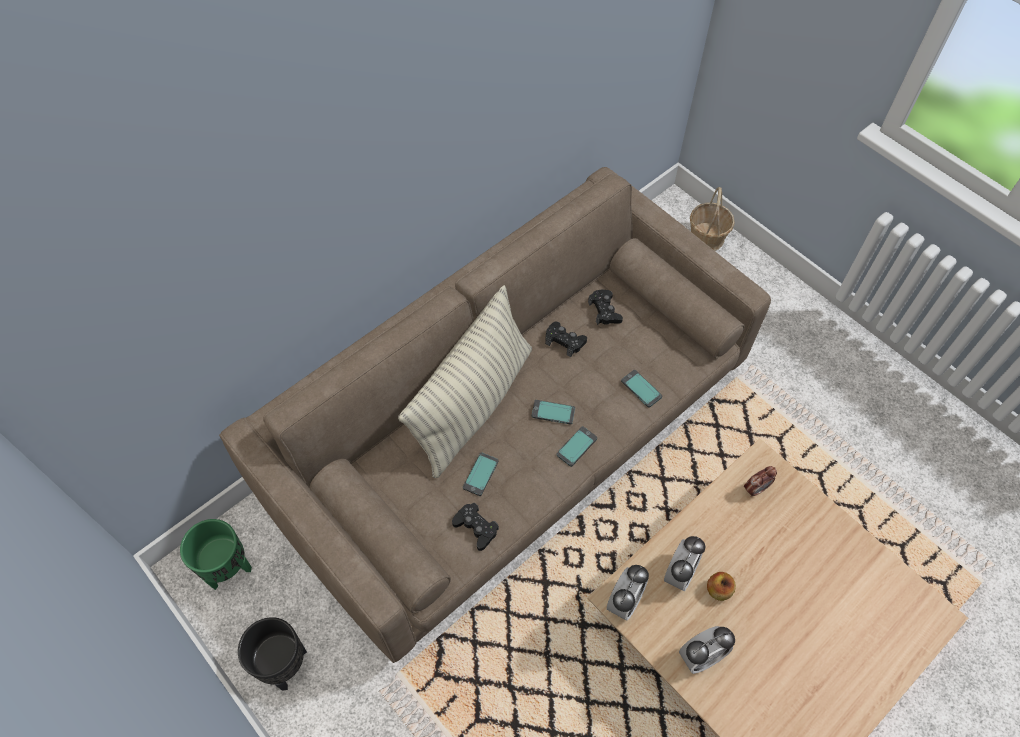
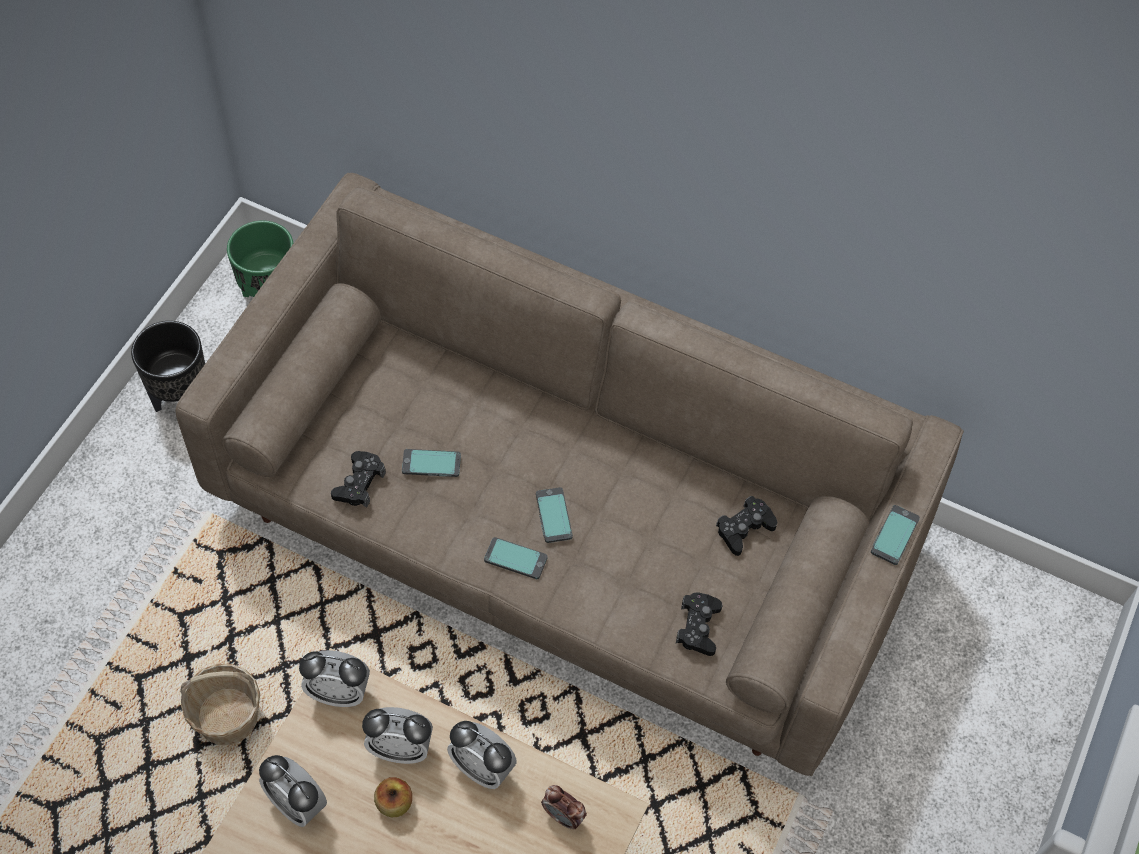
camera: 65 degrees right, 0 degrees up
(473, 404) = (527, 423): pillow -> none
(565, 341) = (670, 495): black game controller -> black game controller (698, 627)
(641, 389) = (638, 611): phone -> phone (894, 535)
(706, 238) = (1040, 683): basket -> basket (227, 717)
(708, 526) = (482, 767): none -> alarm clock

